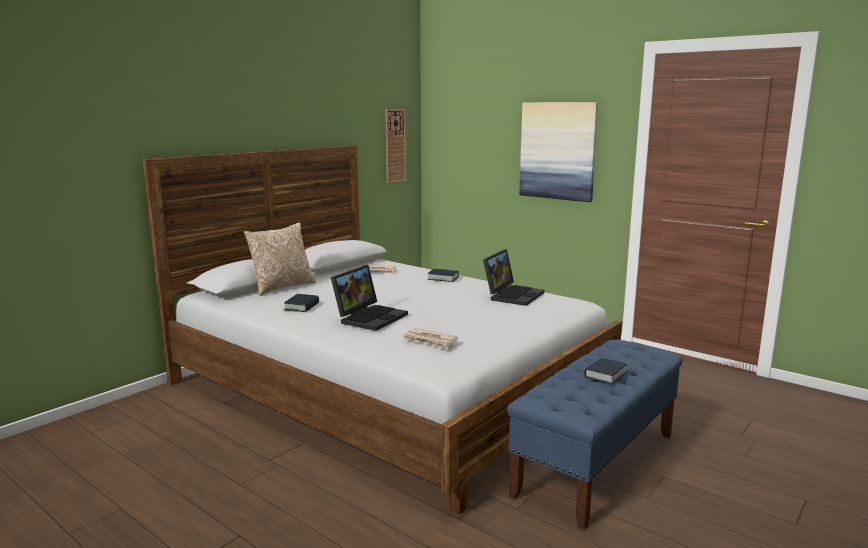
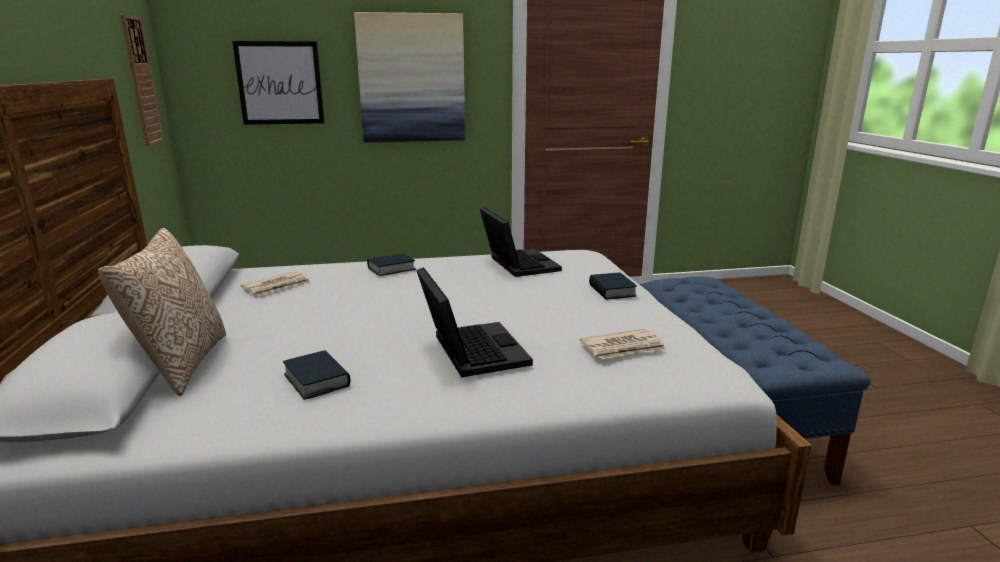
camera: 50 degrees left, 5 degrees up
(477, 149) = (280, 83): none -> picture
(605, 375) = (746, 316): book -> book (611, 291)

